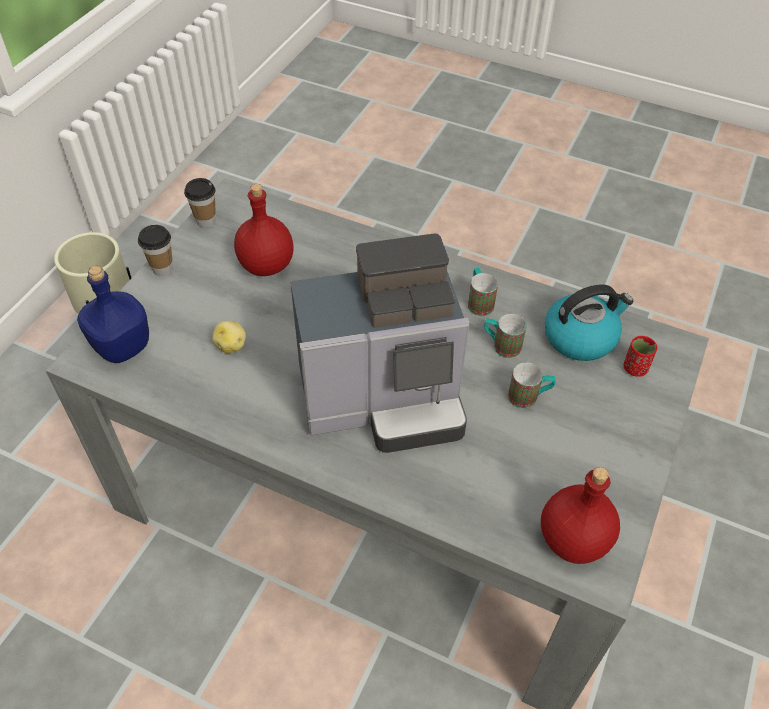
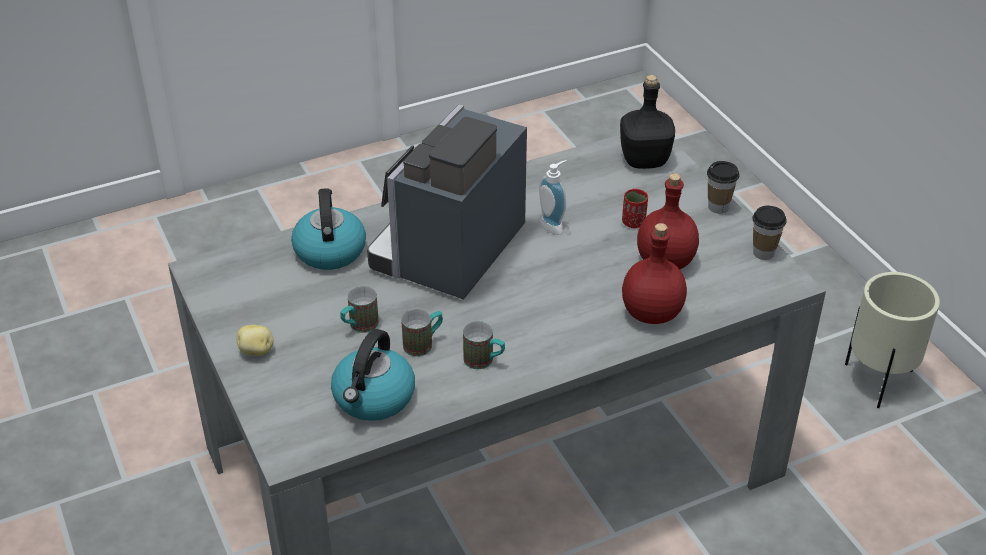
camera: 130 degrees right, 10 degrees down
(121, 347) = (644, 159): blue bottle -> black bottle
(231, 345) = (589, 207): potato -> potato (256, 351)
(280, 353) = (554, 225): none -> soap dispenser
(469, 491) = (329, 250): none -> kettle
(574, 540) = (236, 274): red bottle -> red bottle (651, 314)
(635, 368) = (305, 407): red cup -> red cup (633, 222)

